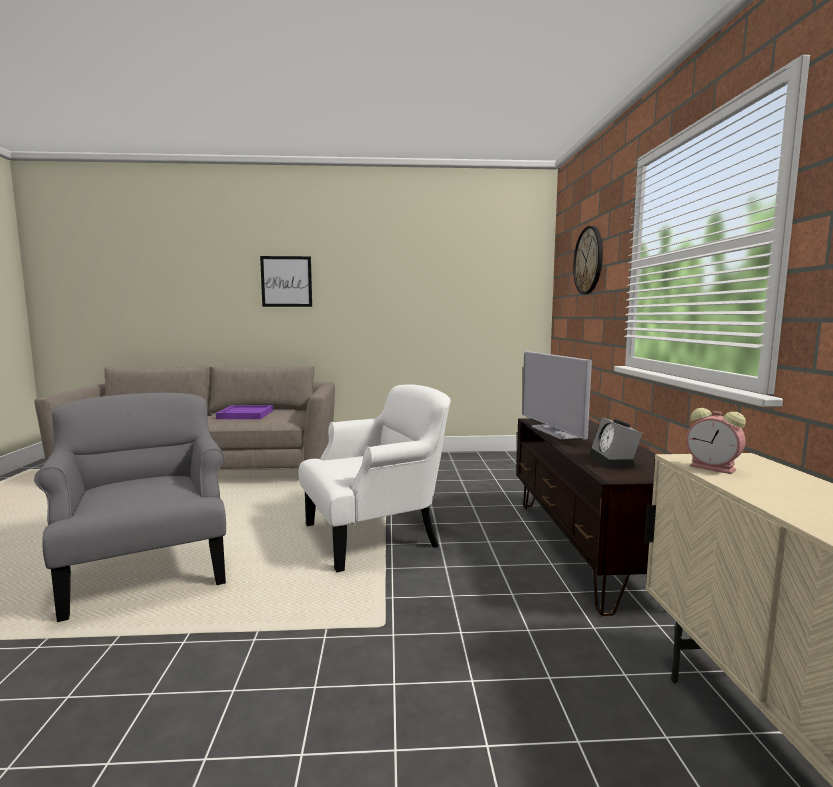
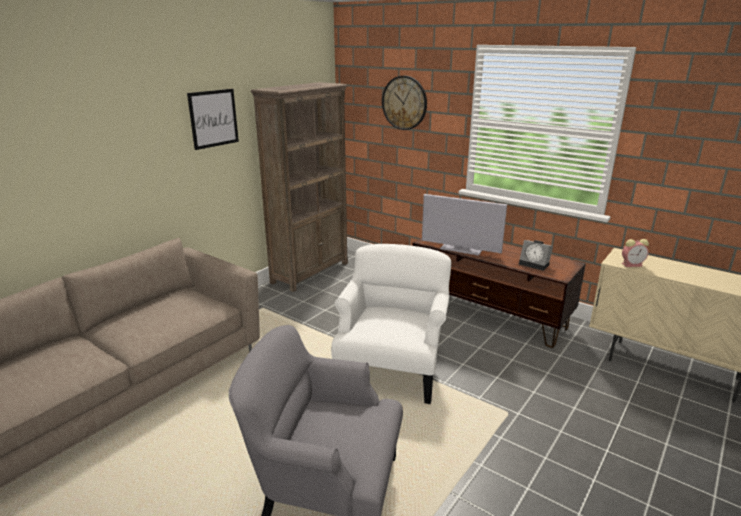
camera: 50 degrees left, 15 degrees up
(245, 415) = (155, 319): purple tray -> none
(286, 281) = (115, 144): picture -> picture (213, 118)
(475, 457) = (310, 272): none -> brown bookcase

